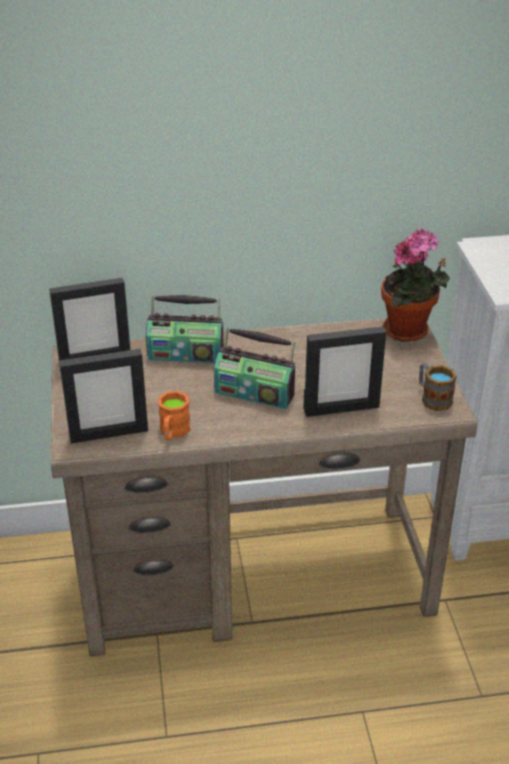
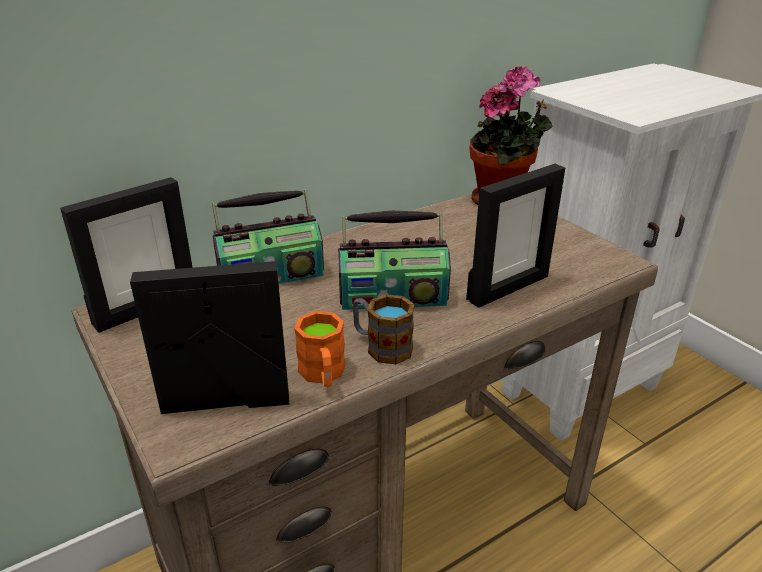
camera: 25 degrees left, 5 degrees down
(108, 433) = (226, 403): picture frame -> picture frame turned 150 degrees counterclockwise
(432, 398) = (590, 253): mug -> mug (381, 346)

